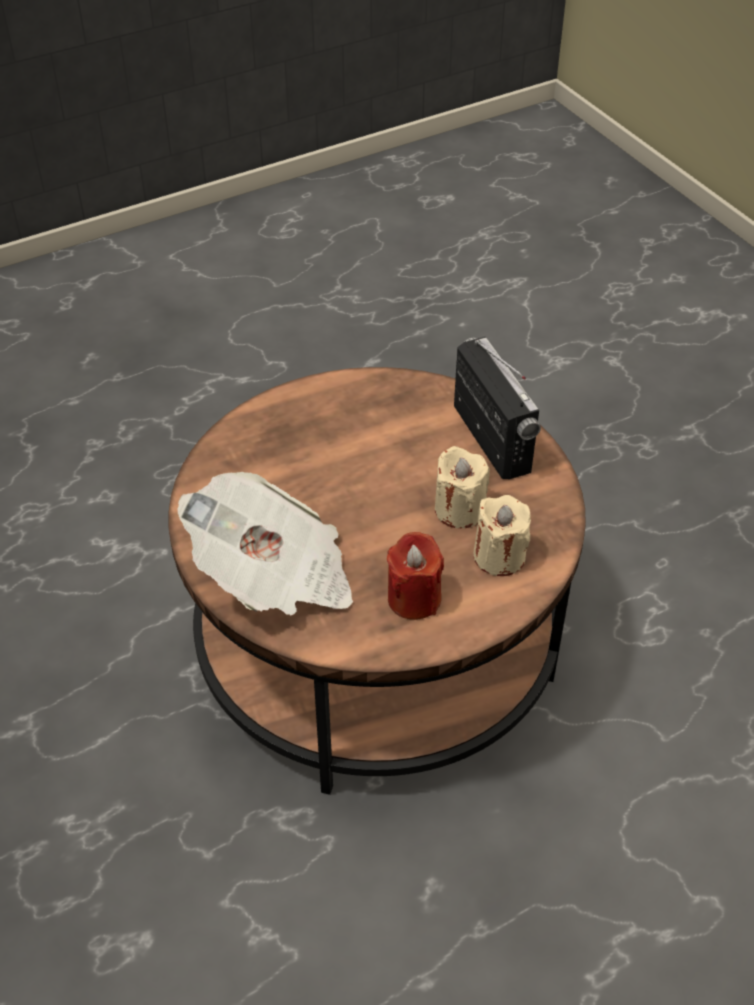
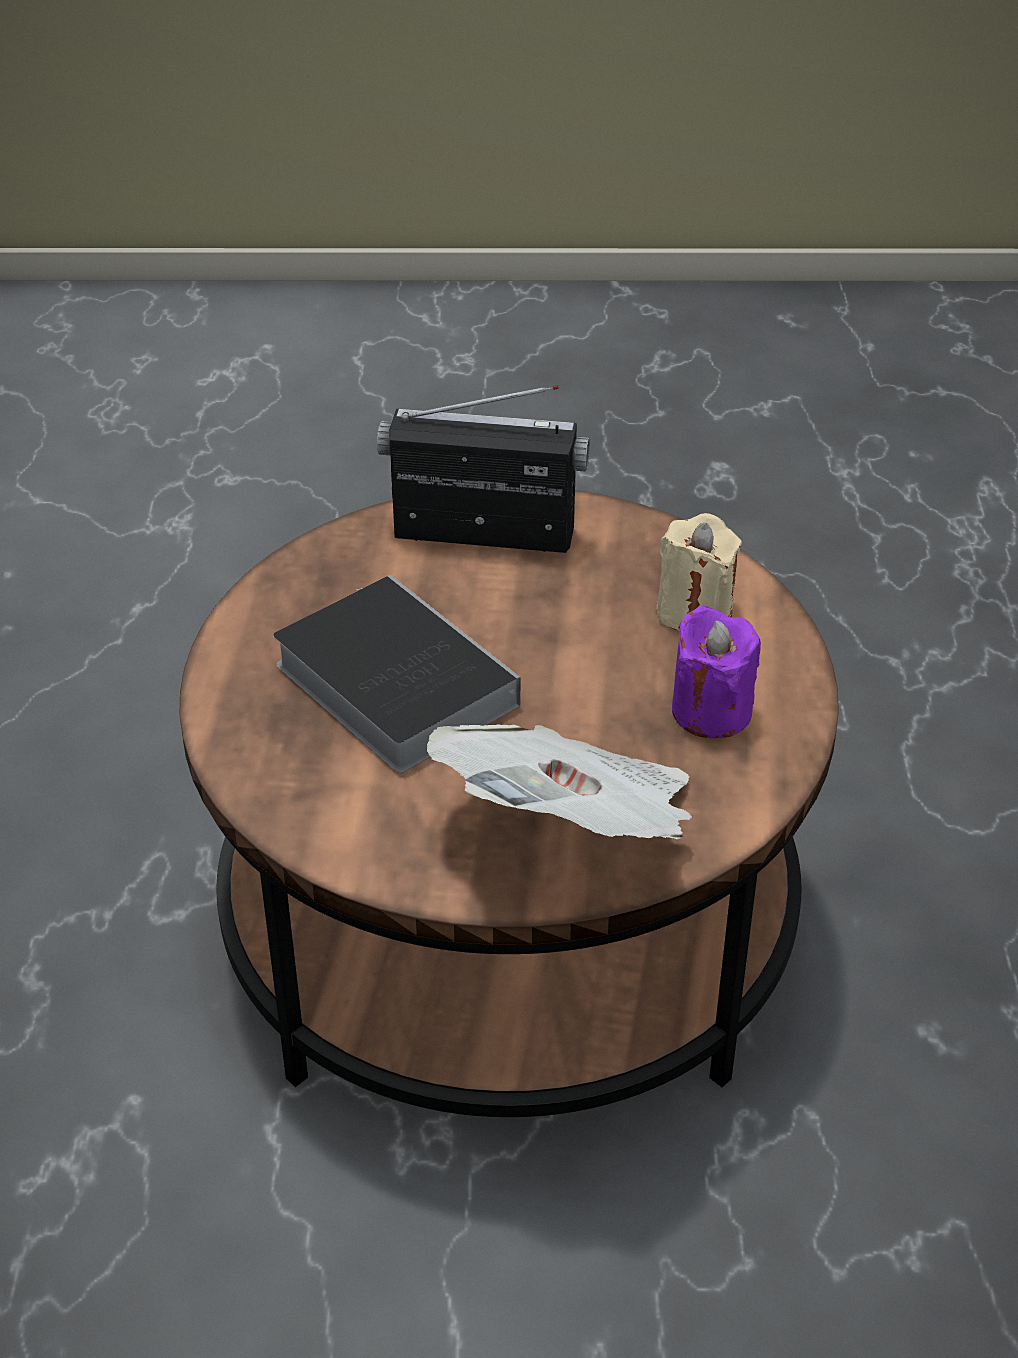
camera: 60 degrees left, 5 degrees down
(336, 456) = (389, 681): none -> book
(414, 599) = (711, 711): red candle -> purple candle
(459, 510) = (587, 611): beige candle -> none

